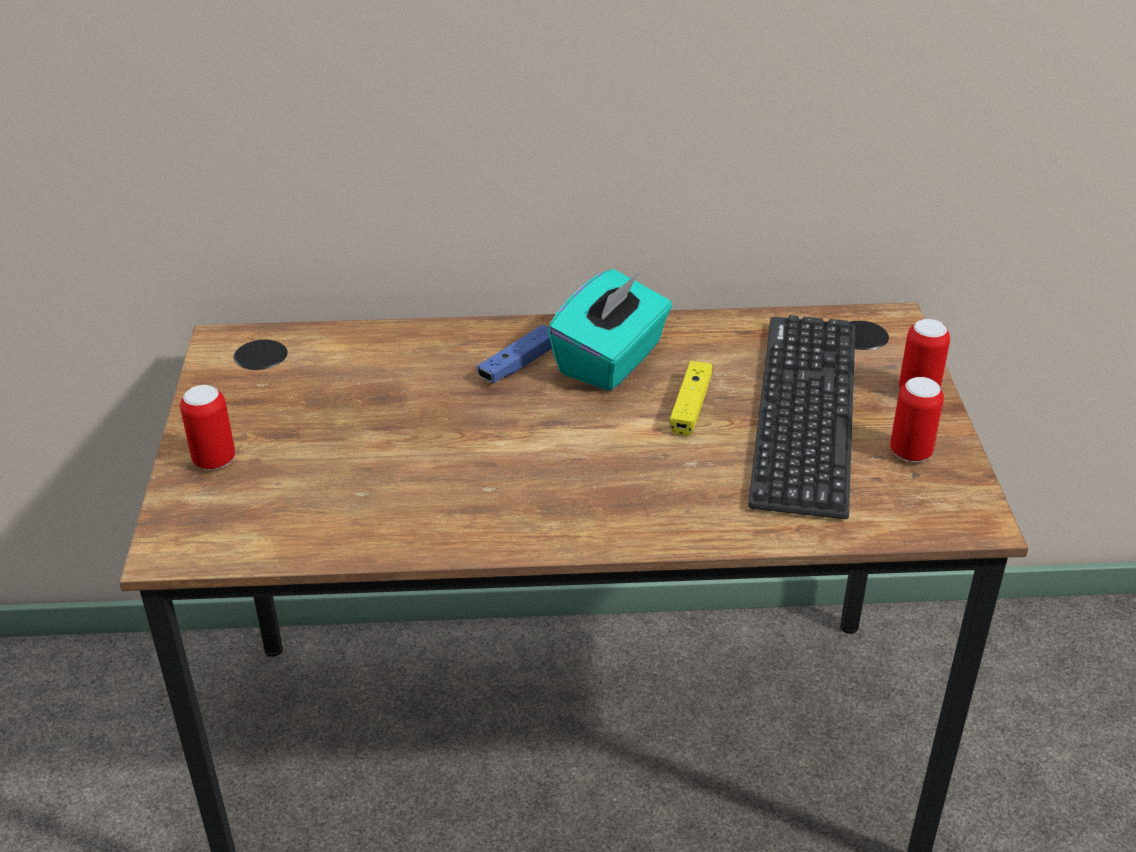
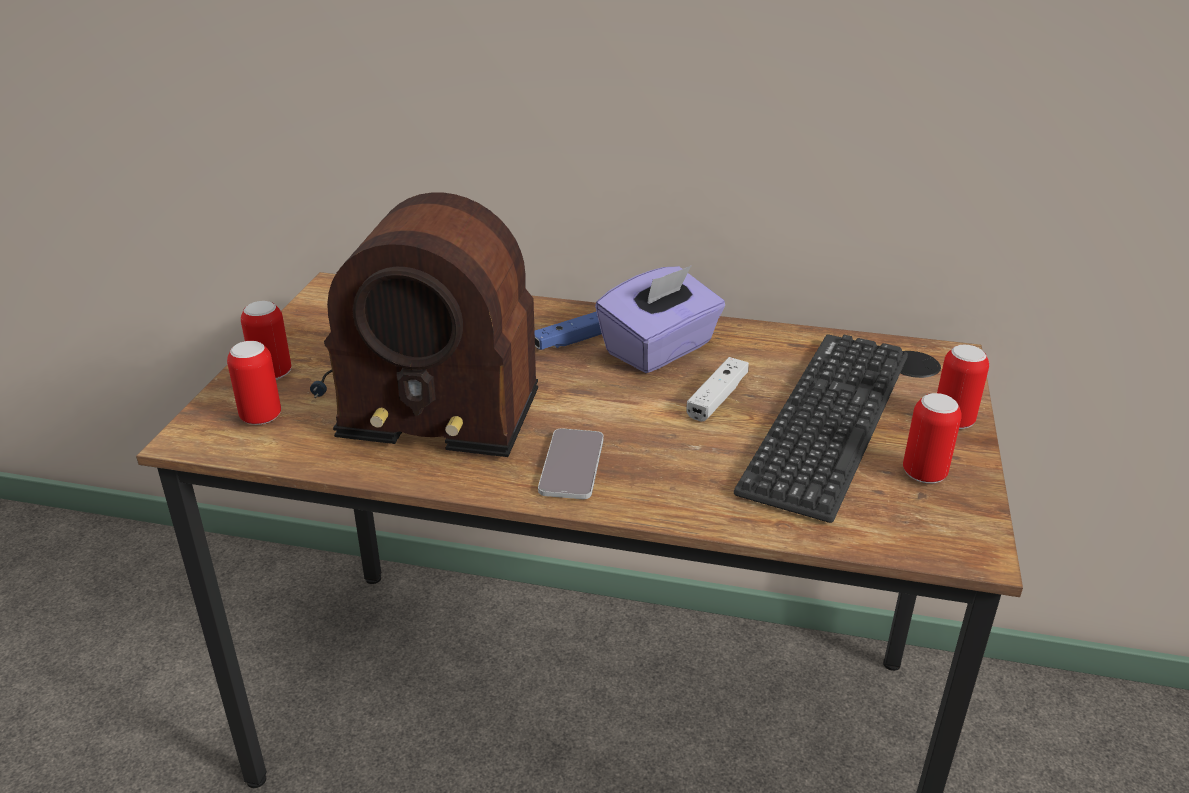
camera: 15 degrees right, 5 degrees down
(232, 513) = (261, 417): none -> can
(391, 450) = (425, 390): none -> radio
(581, 506) = (572, 465): none -> phone
(611, 360) = (660, 349): turquoise tissue box -> purple tissue box
(690, 406) = (717, 398): yellow game controller -> white game controller

